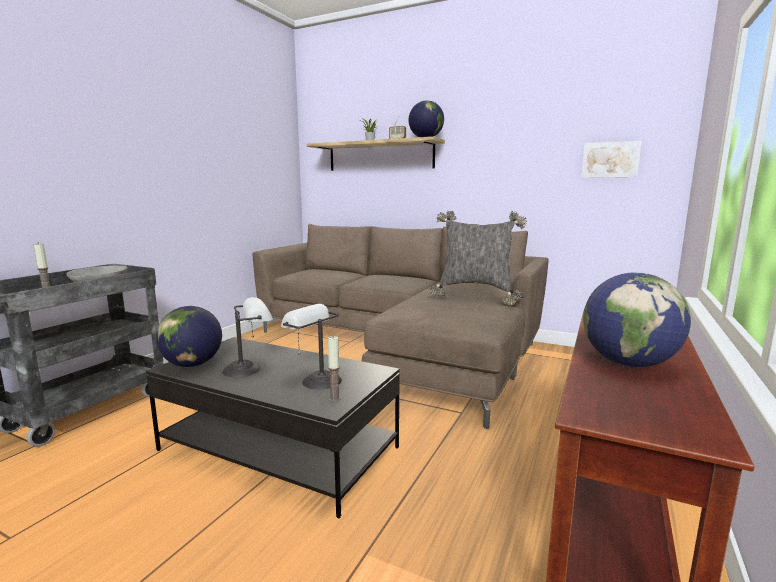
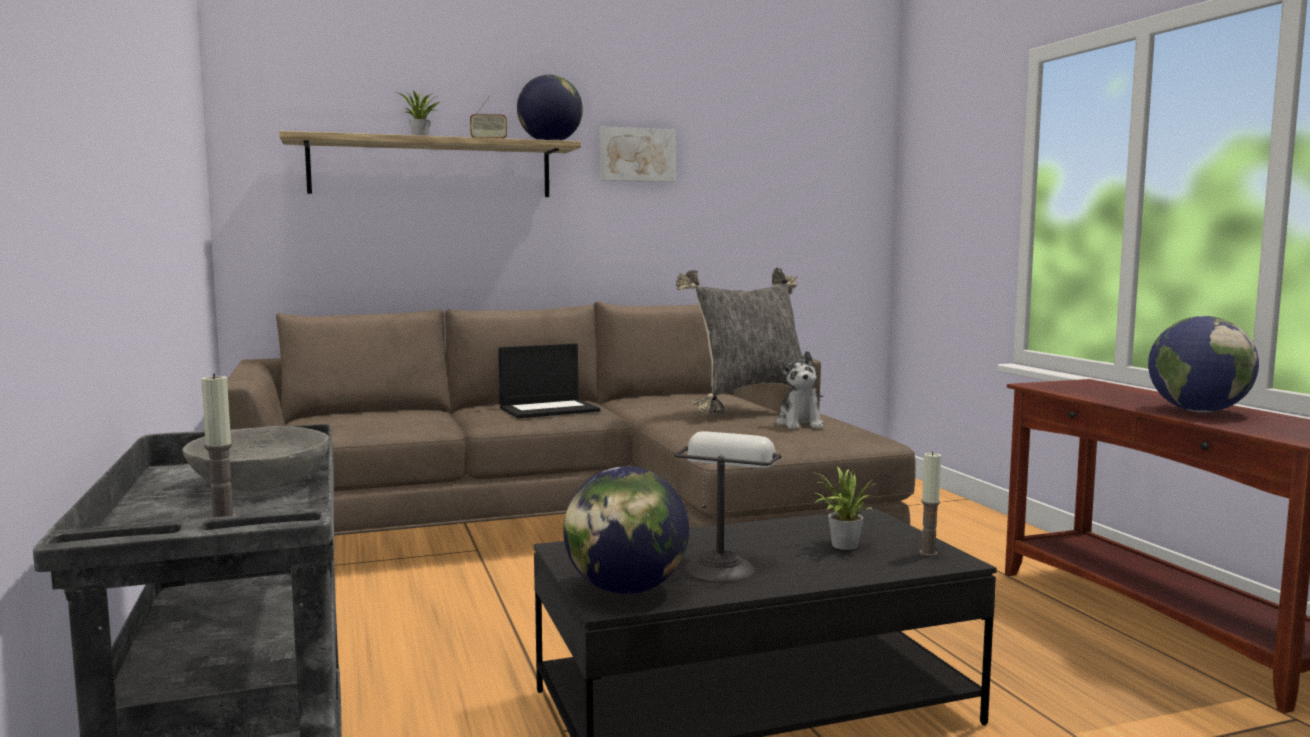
camera: 45 degrees left, 5 degrees down
(315, 379) = (841, 545): table lamp -> potted plant
(393, 281) = (549, 409): none -> laptop
(474, 311) = (800, 424): none -> plush toy
(610, 160) = (810, 194): picture -> picture (636, 155)

